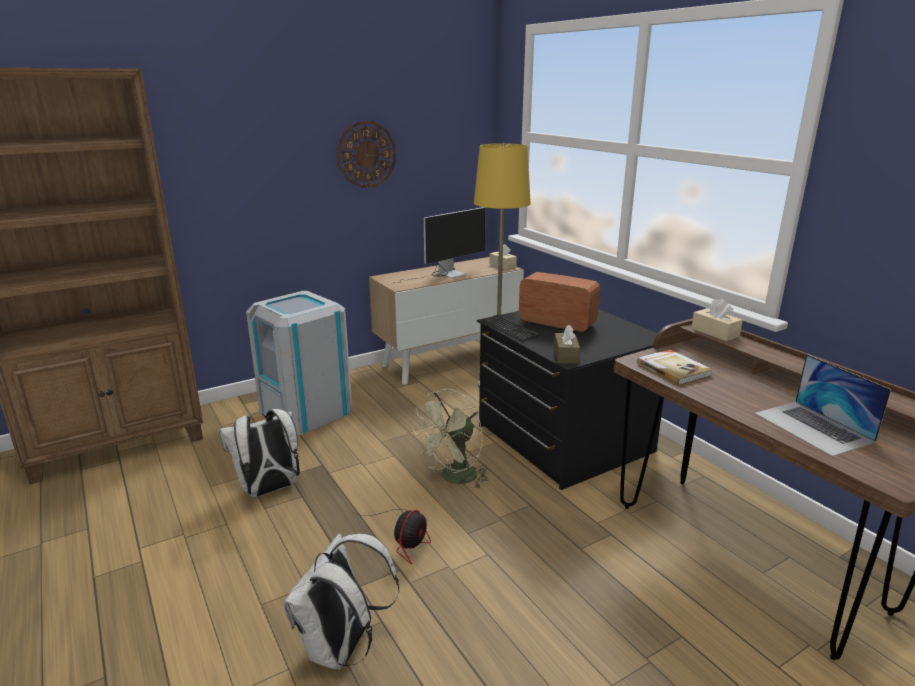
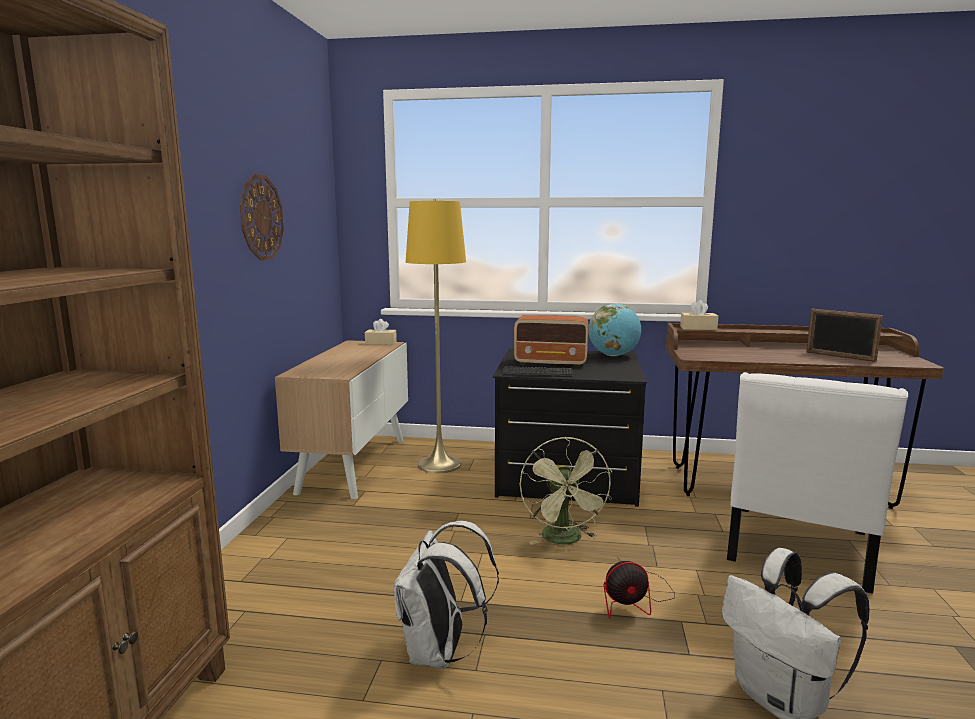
camera: 50 degrees left, 10 degrees down
(306, 411) = (304, 569): grey trash can -> none
(406, 538) = (634, 599): fan -> fan turned 105 degrees clockwise
(444, 275) = (353, 359): monitor -> none
(556, 323) = (551, 362): radio -> radio turned 150 degrees counterclockwise
(566, 355) = (620, 375): brown tissue box -> none
(602, 604) = (797, 551): none -> white chair
(635, 335) = (613, 355): none -> globe
(673, 369) = (719, 354): book -> none
(813, 427) = (840, 356): laptop -> picture frame

